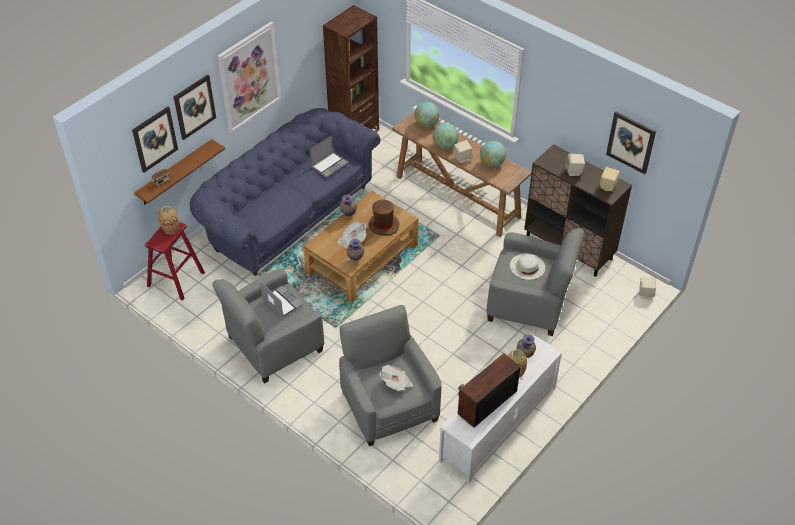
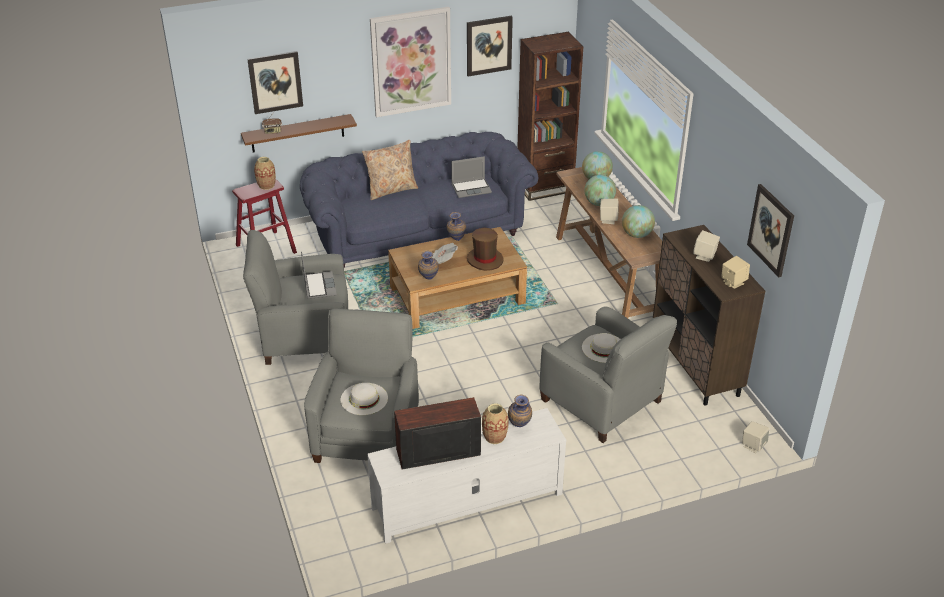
camera: 30 degrees right, 10 degrees down
(194, 107) = (332, 66): picture -> picture (489, 45)
(266, 190) = (391, 190): none -> beige pillow
(396, 383) = (364, 399): newspaper -> white hat

